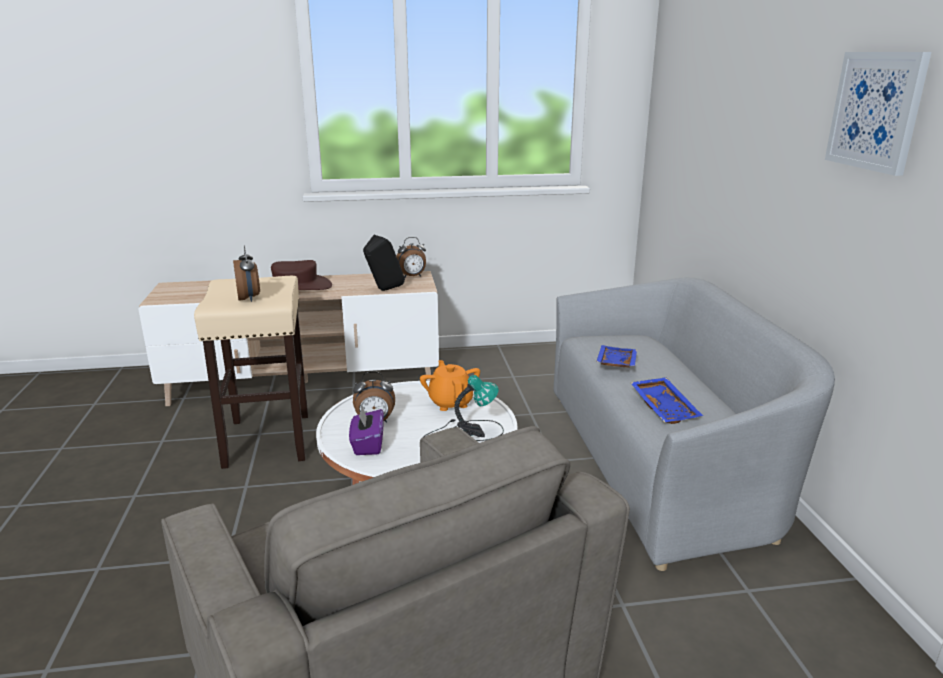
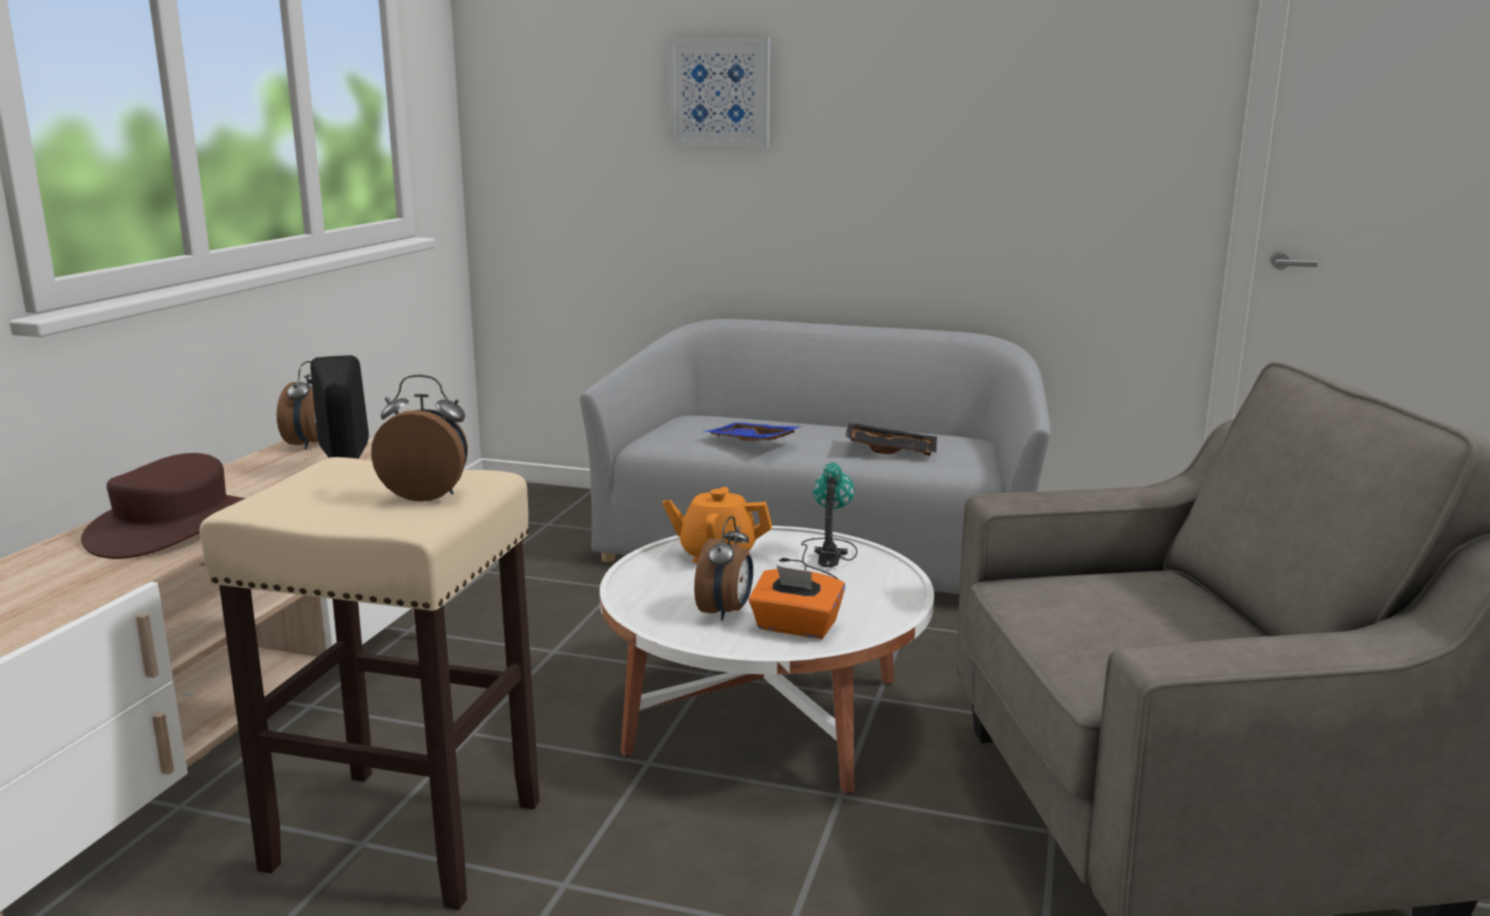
camera: 65 degrees left, 5 degrees down
(367, 445) = (795, 627): purple tissue box -> orange tissue box
(665, 408) = (891, 450): blue tray -> black tray
(876, 111) = (991, 69): picture -> picture (719, 92)

